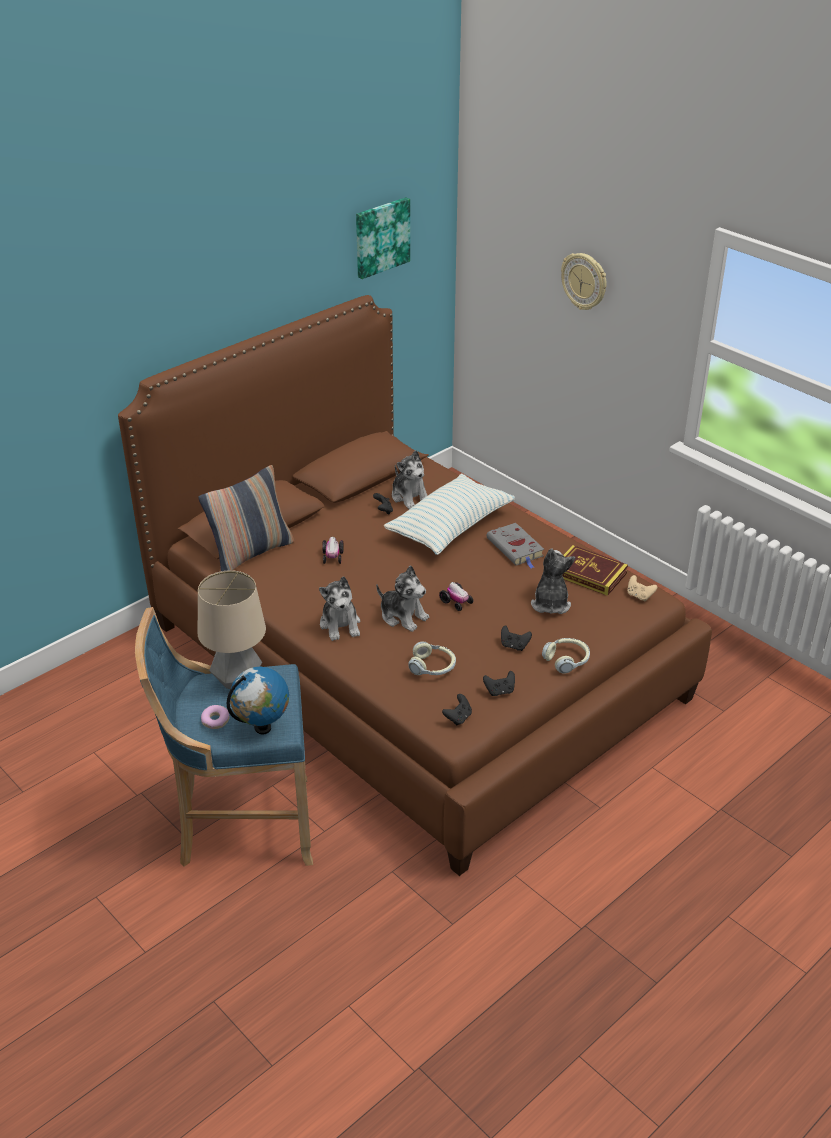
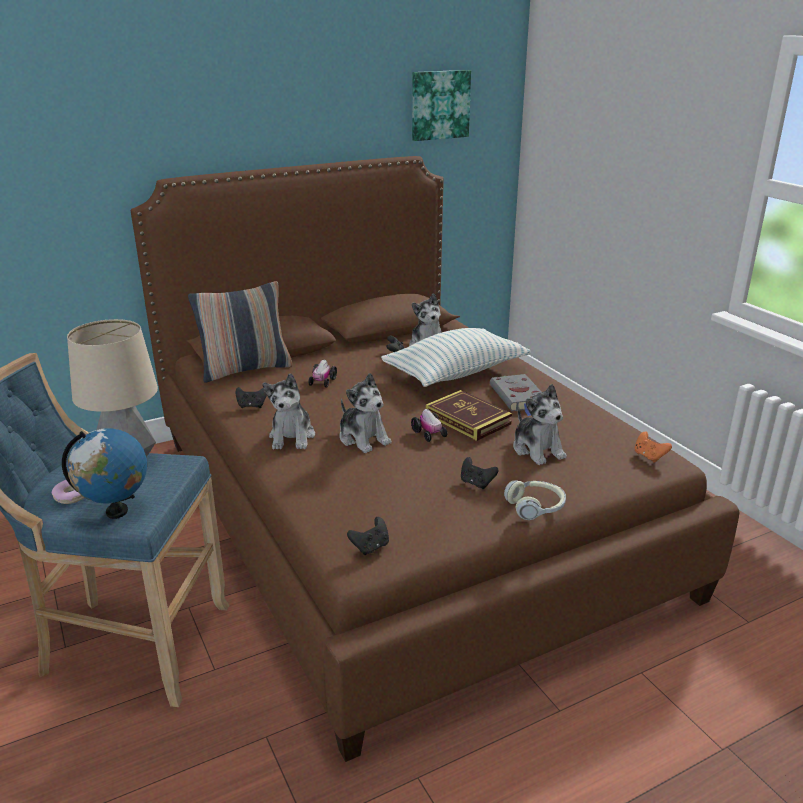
camera: 15 degrees right, 10 degrees down
(433, 667) = (368, 489): headphones -> none
(499, 691) = (437, 526): black game controller -> black game controller (252, 406)
(550, 603) = (537, 449): plush toy -> plush toy turned 135 degrees clockwise
(584, 281) = (634, 142): wall clock -> none
(589, 574) = (594, 429): book -> book (468, 419)
(639, 596) = (649, 456): beige game controller -> orange game controller

